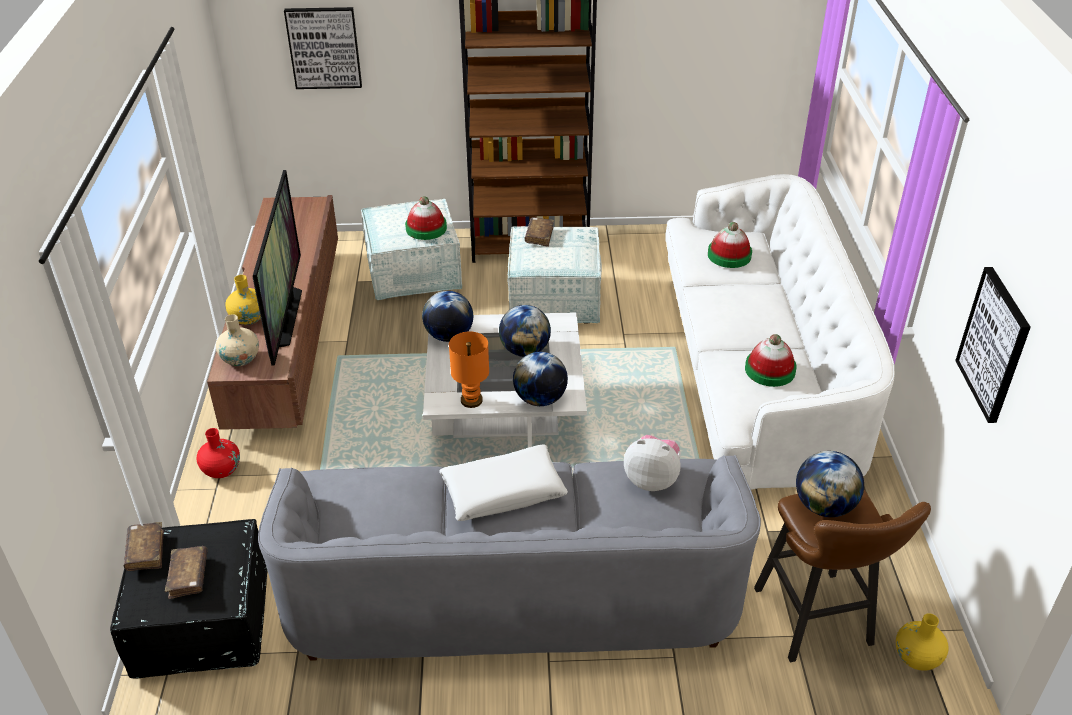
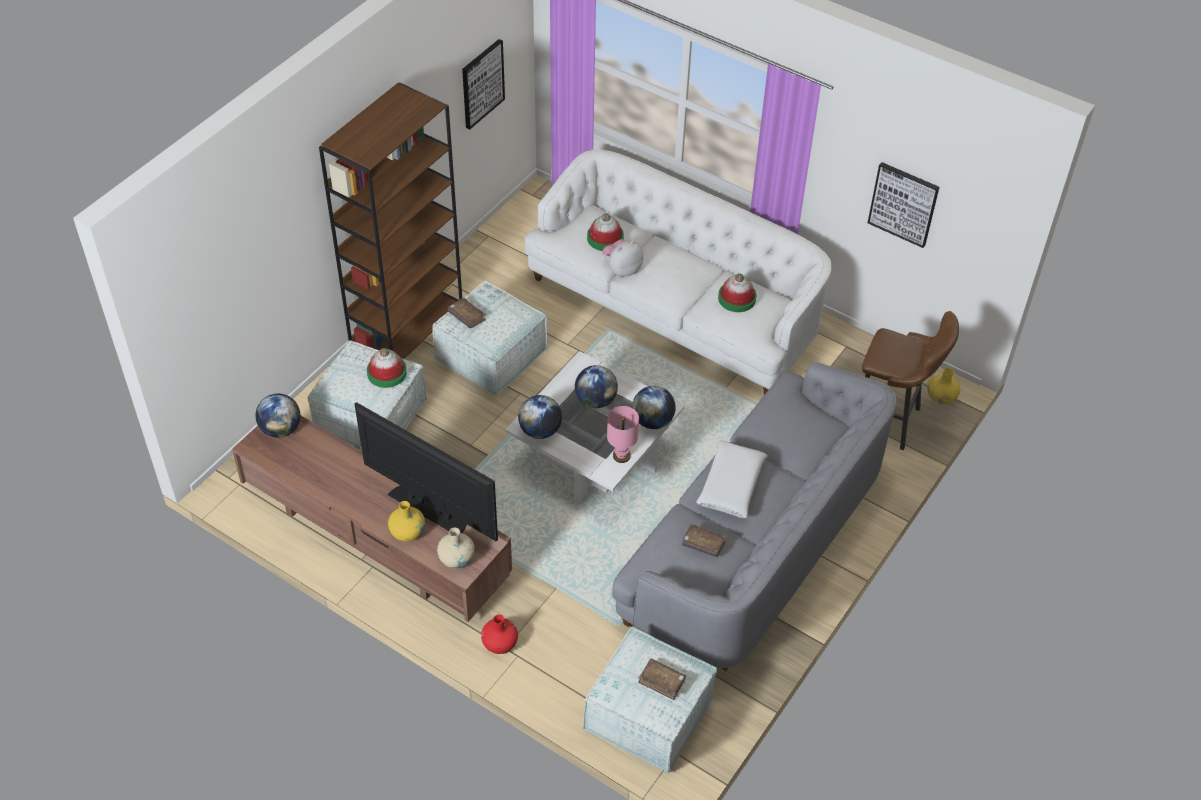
camera: 55 degrees left, 10 degrees up
(145, 551) = (618, 696): brown book -> brown book (703, 544)
(202, 624) = (648, 716): black ottoman -> white ottoman
(324, 47) = (230, 285): picture -> picture (482, 83)
(471, 400) = (621, 455): orange table lamp -> pink table lamp
(652, 480) = (781, 412): plush toy -> plush toy (622, 269)
(824, 506) = (886, 352): globe -> globe (280, 429)

